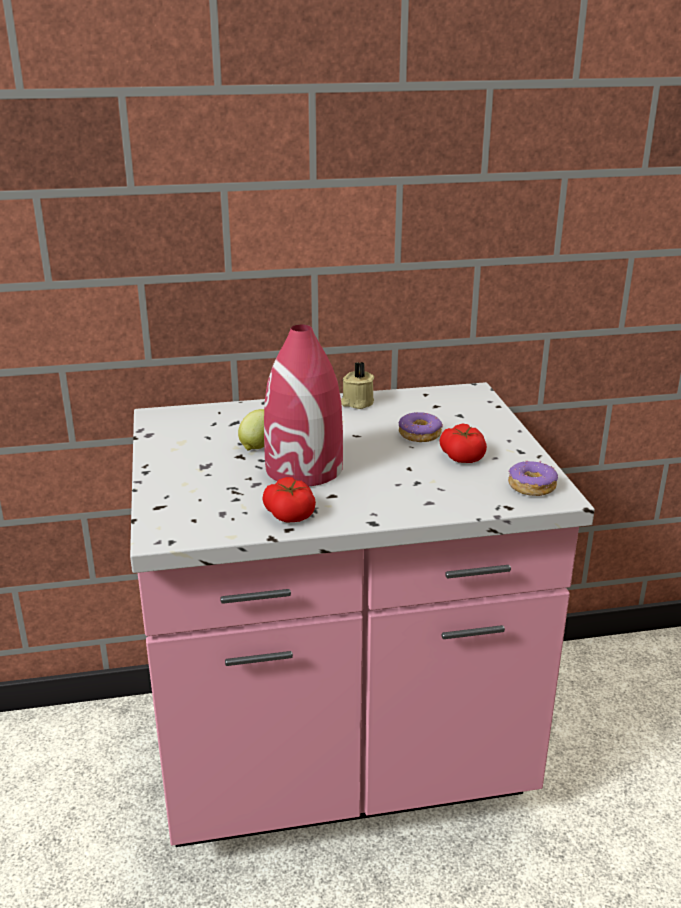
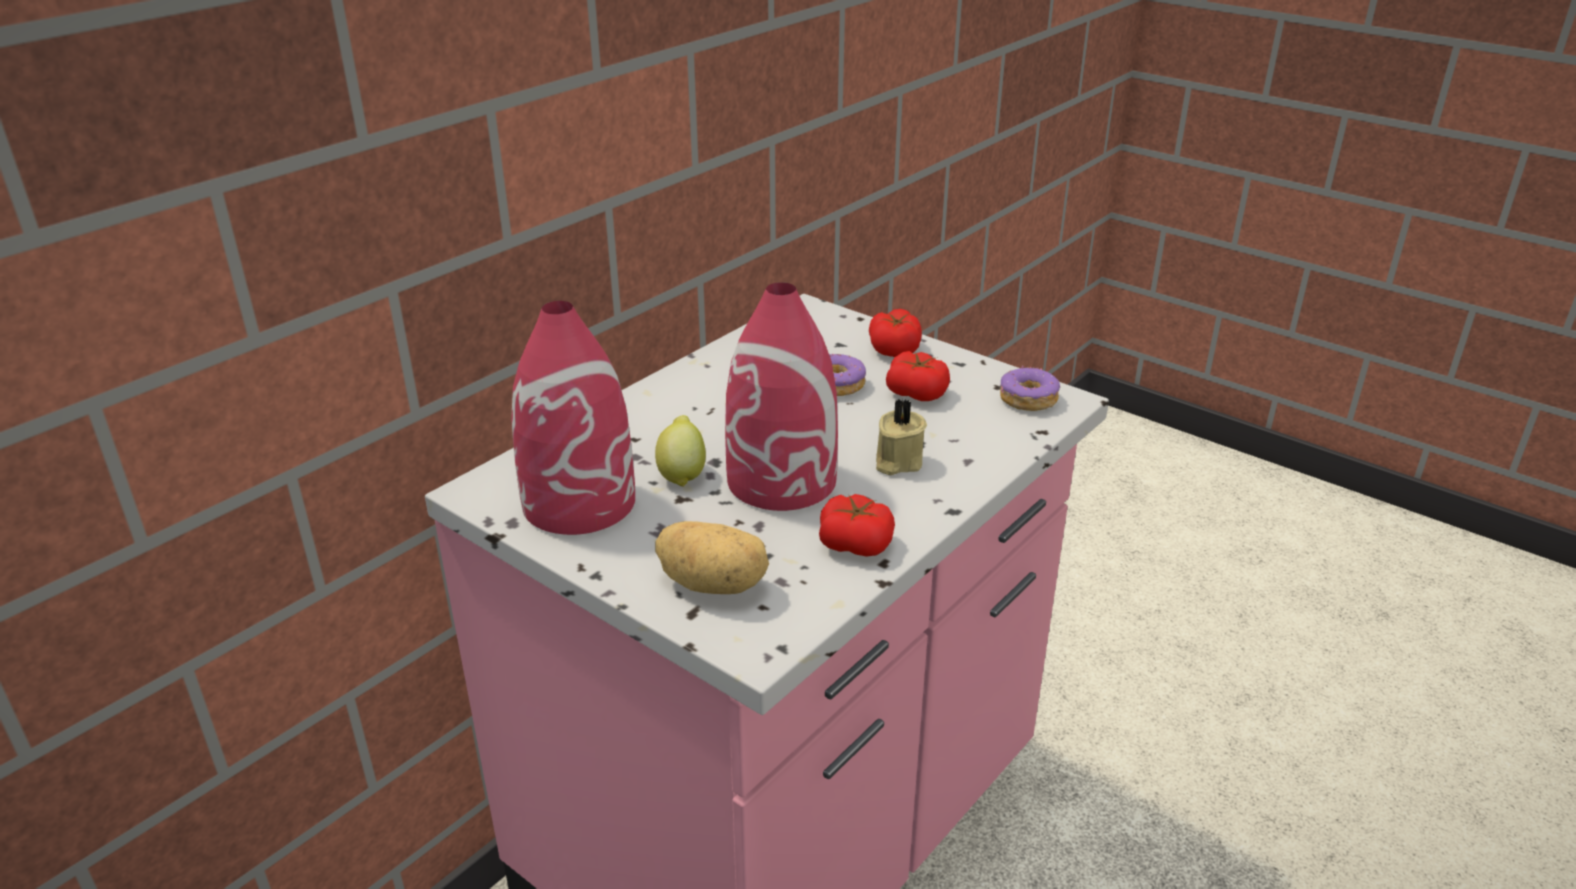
camera: 40 degrees left, 5 degrees up
(188, 499) = (714, 584): none -> potato
(191, 438) = (580, 502): none -> red vase
(357, 403) = (707, 371): beige candle -> beige candle (897, 462)
(491, 429) = (894, 348): none -> tomato

